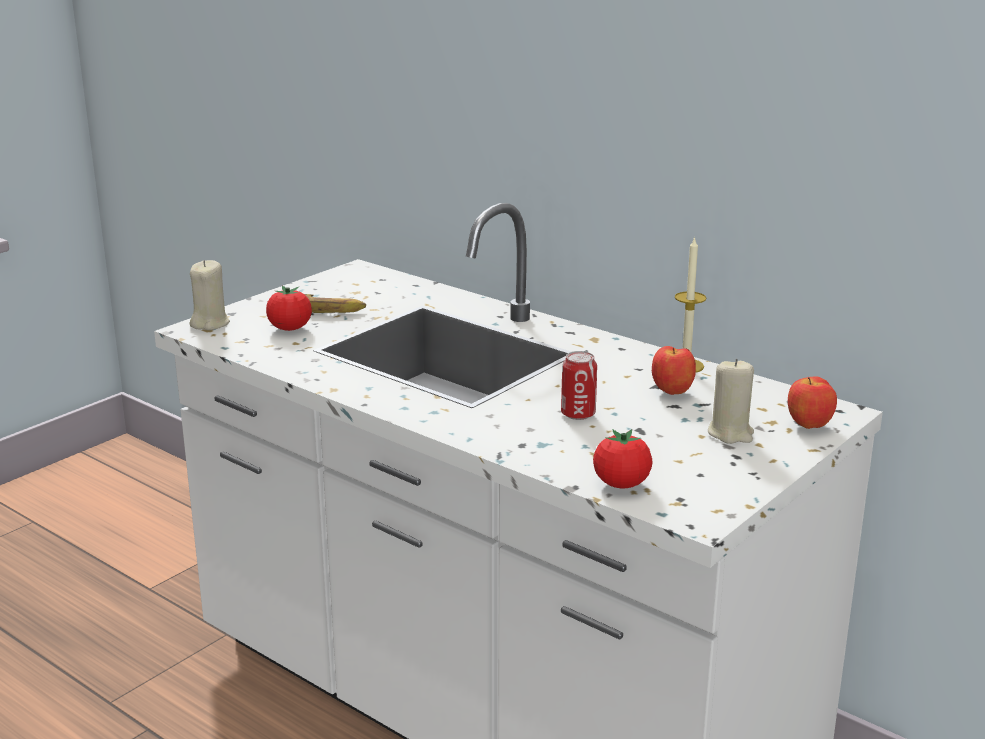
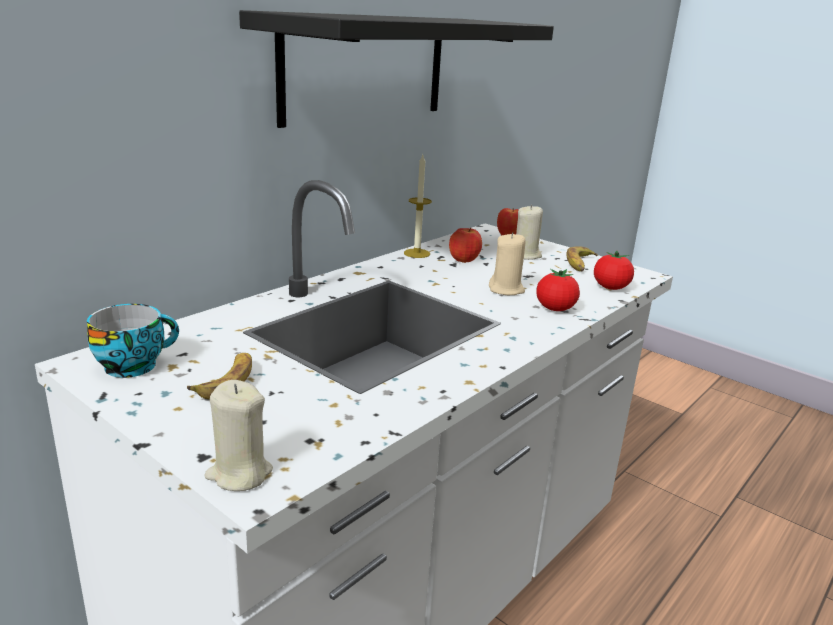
camera: 90 degrees left, 0 degrees up
(290, 328) = (284, 408): tomato -> tomato (555, 309)
(357, 282) = (134, 365): none -> cup
(578, 414) = (506, 290): can -> beige candle
(667, 114) = (365, 68): none -> black shelf
(716, 471) = (580, 264): none -> banana

